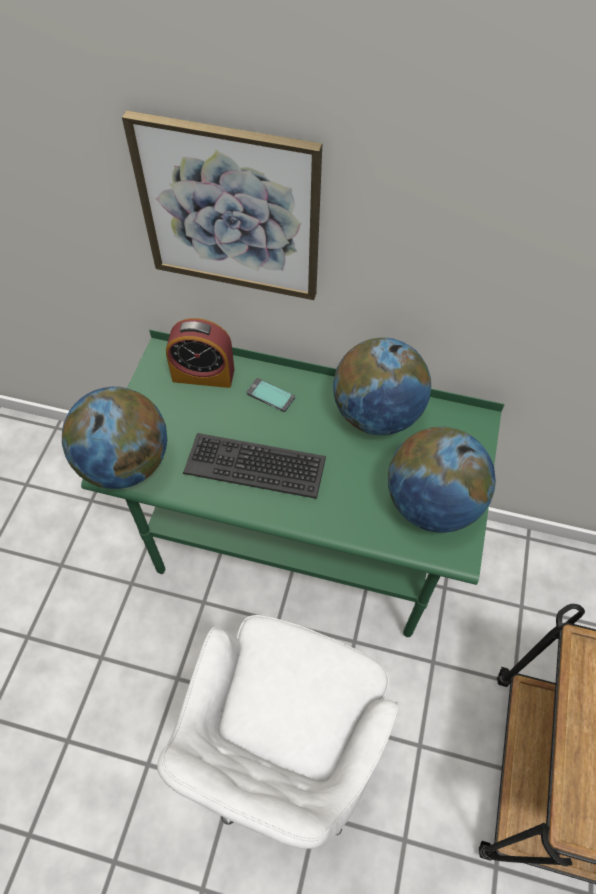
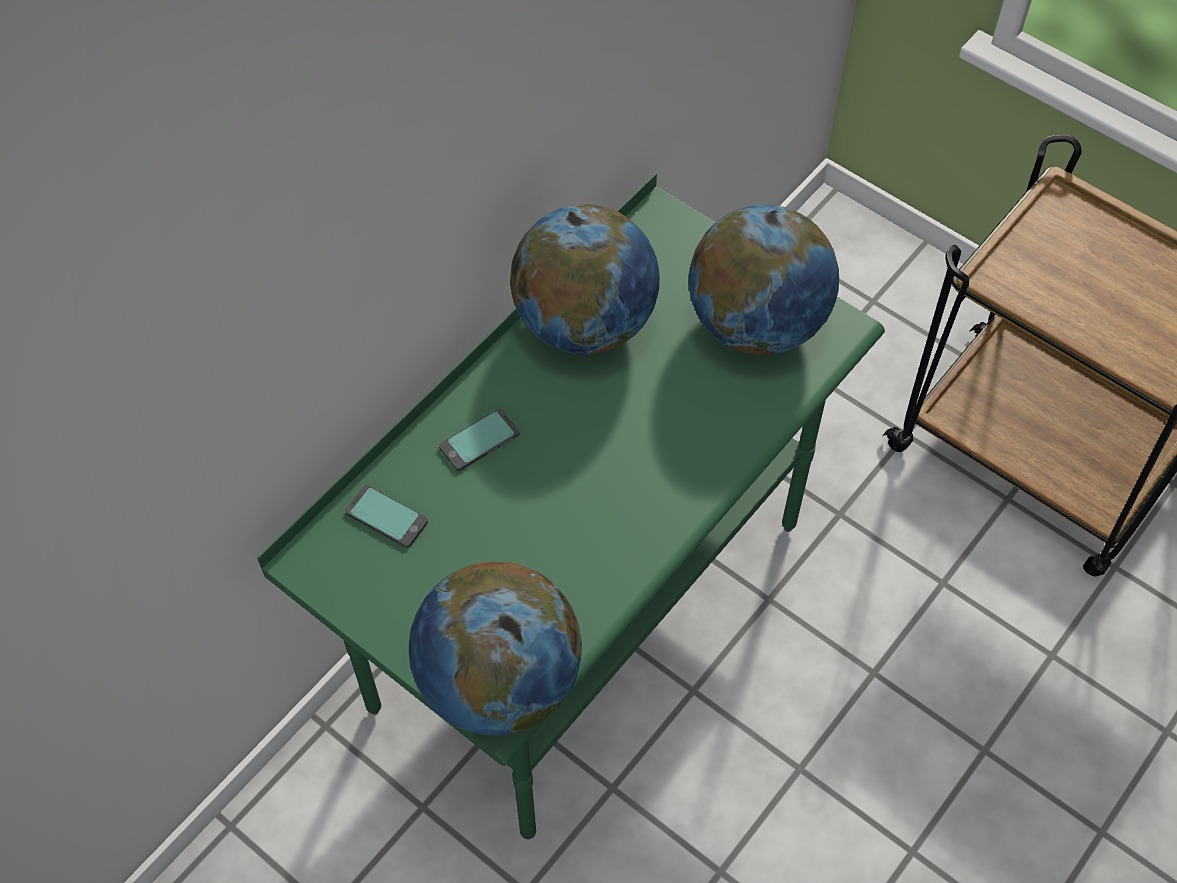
camera: 65 degrees left, 0 degrees up
(203, 374) = (387, 517): alarm clock -> phone
(230, 210) = (323, 259): picture -> none
(255, 465) = (592, 505): keyboard -> none
(284, 747) = (882, 756): white office chair -> none

